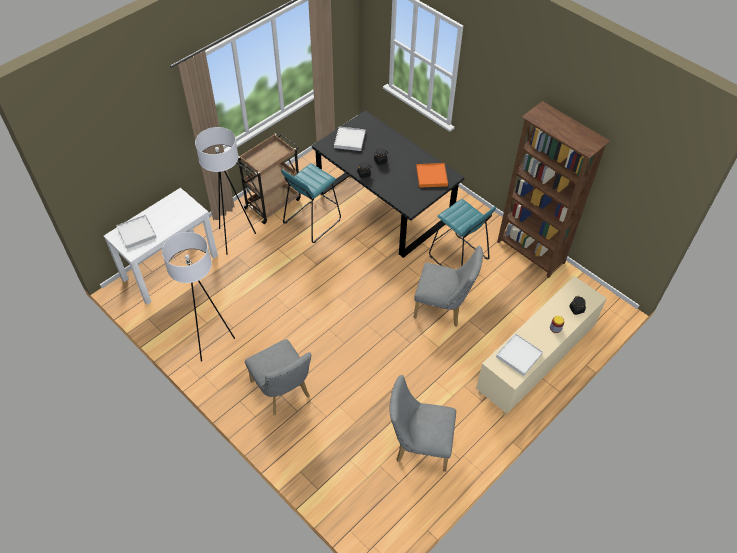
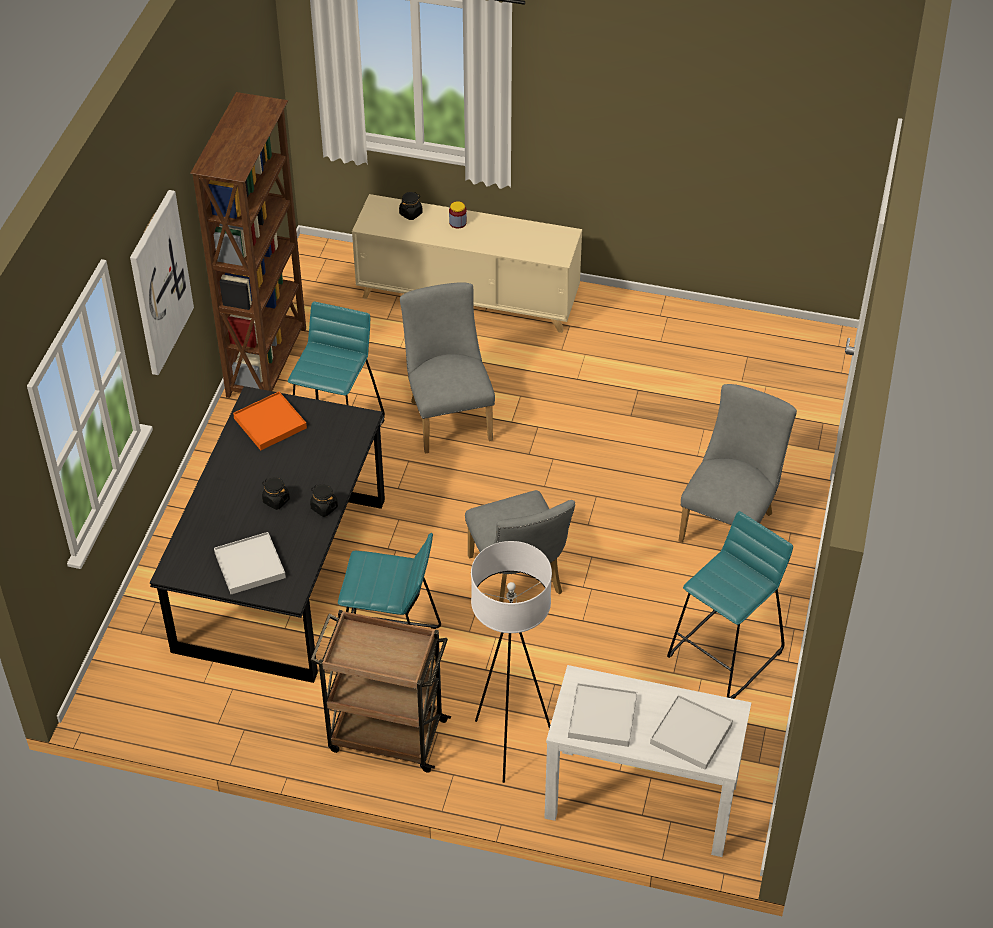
camera: 120 degrees left, 5 degrees down
(210, 341) = (726, 653): white floor lamp -> turquoise stool
(418, 445) = (682, 358): grey chair -> grey chair (518, 580)
(495, 103) = (159, 282): none -> picture
(519, 355) = (529, 240): white tray -> white tray (602, 717)

